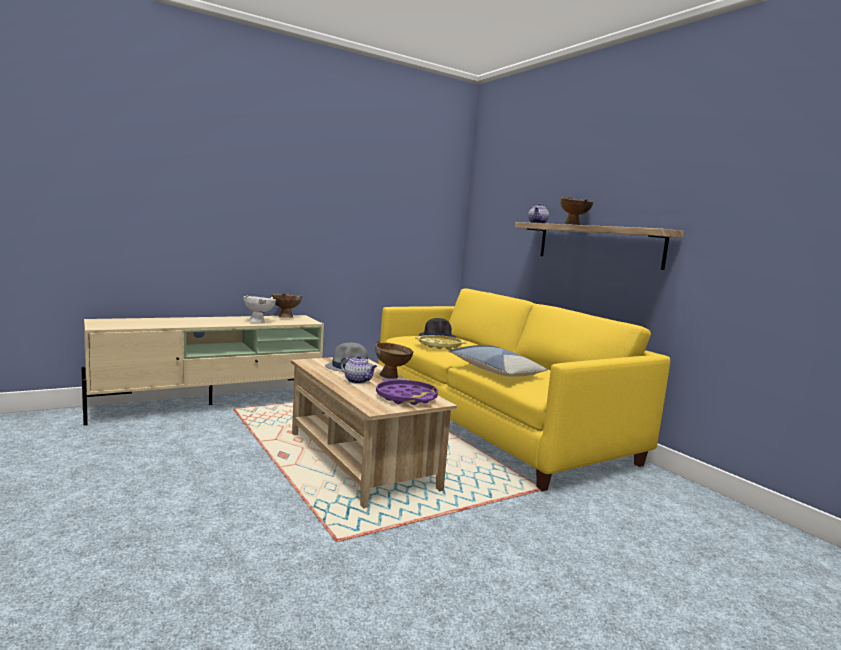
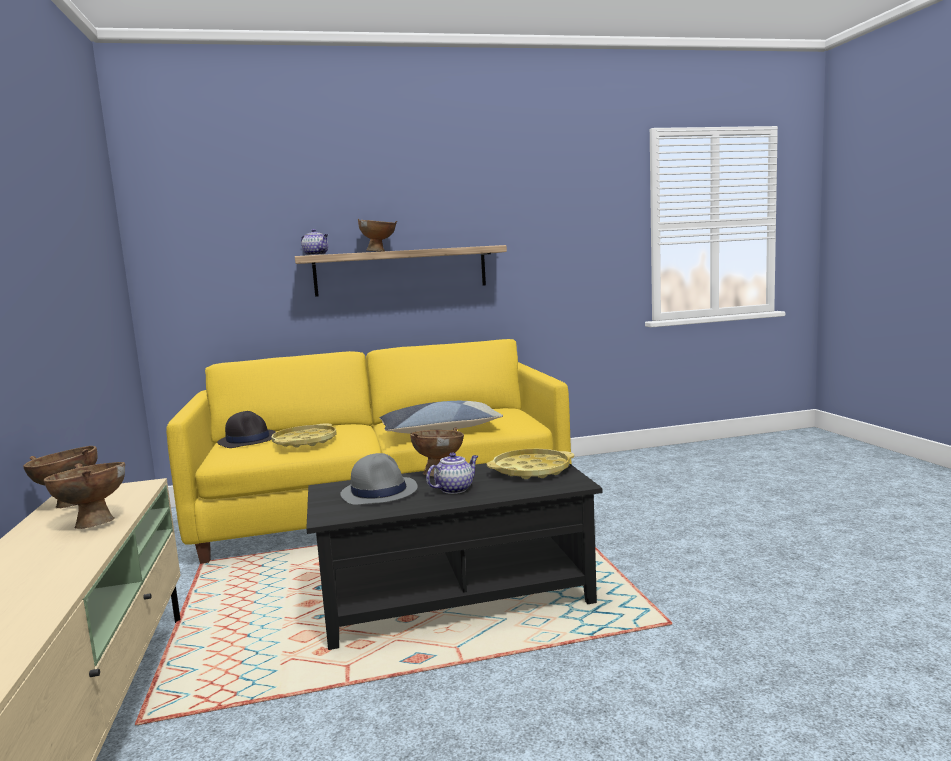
camera: 70 degrees left, 0 degrees up
(259, 321) = (93, 522): white bowl -> brown bowl
(361, 460) = (456, 598): beige coffee table -> black coffee table
(406, 397) = (531, 470): purple tray -> yellow tray

